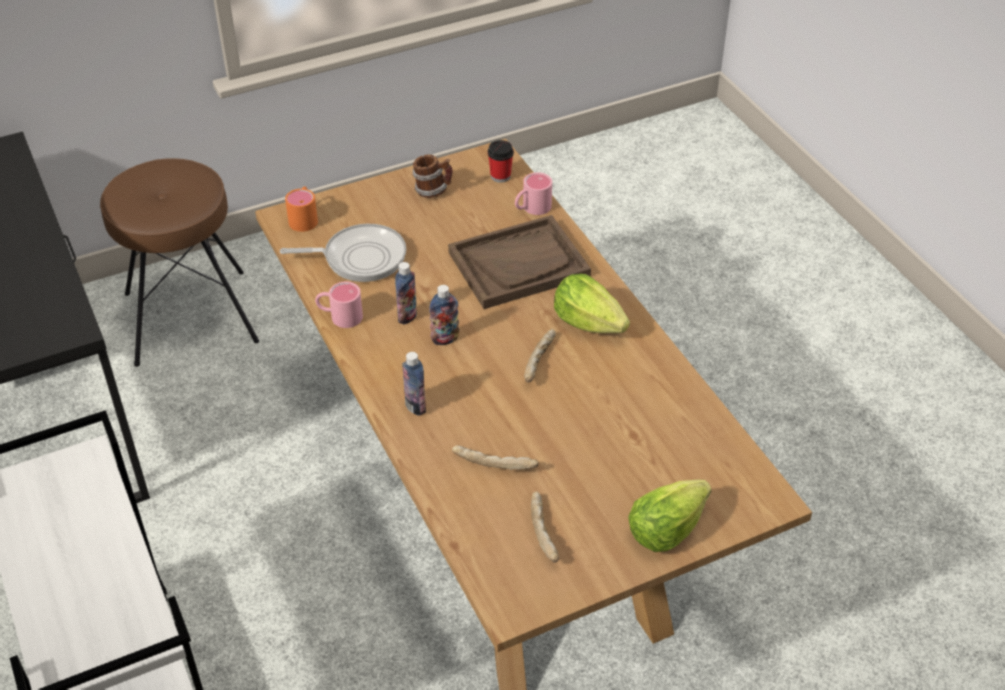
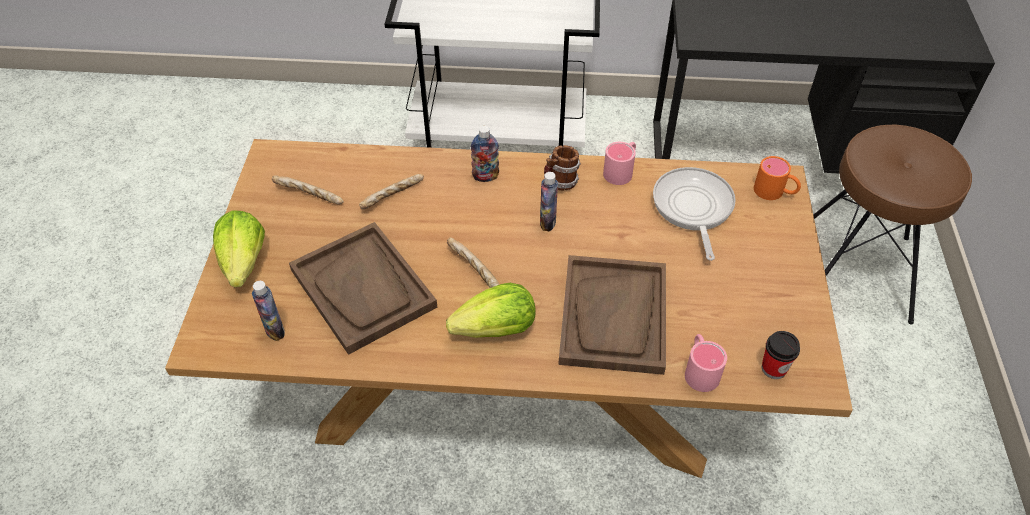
camera: 120 degrees right, 5 degrees up
(360, 258) = (693, 208): frying pan -> frying pan turned 150 degrees clockwise
(407, 316) = (593, 210): bottle -> bottle (275, 330)
(433, 191) = (773, 299): mug -> mug (559, 183)
(619, 424) = (363, 288): none -> brown tray

